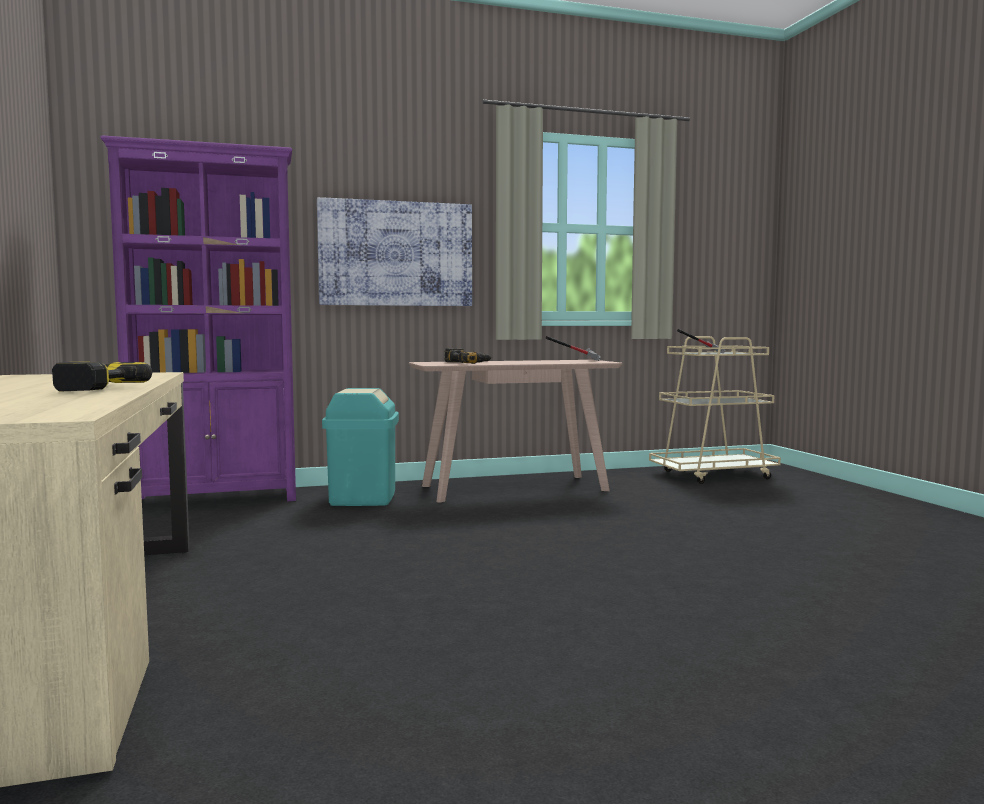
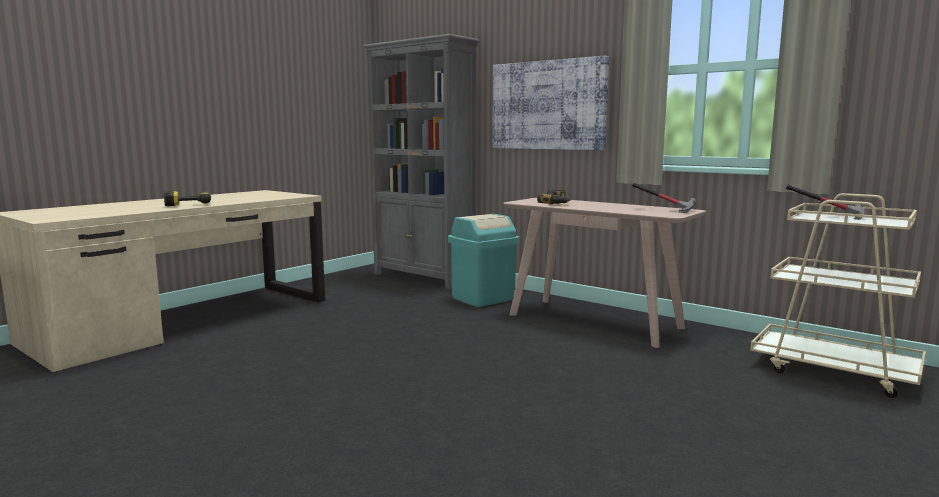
camera: 55 degrees right, 5 degrees up
(216, 499) = (424, 278): purple bookcase -> grey bookcase

